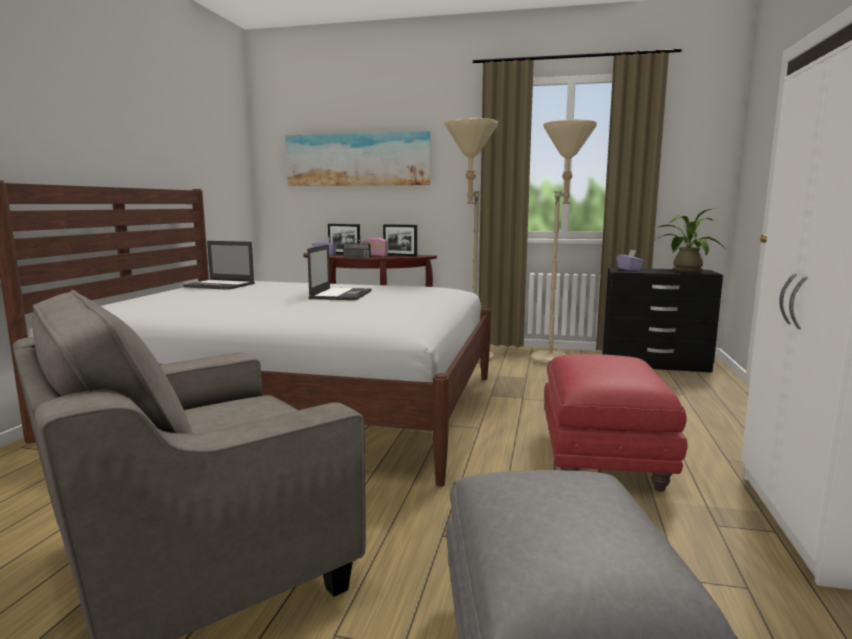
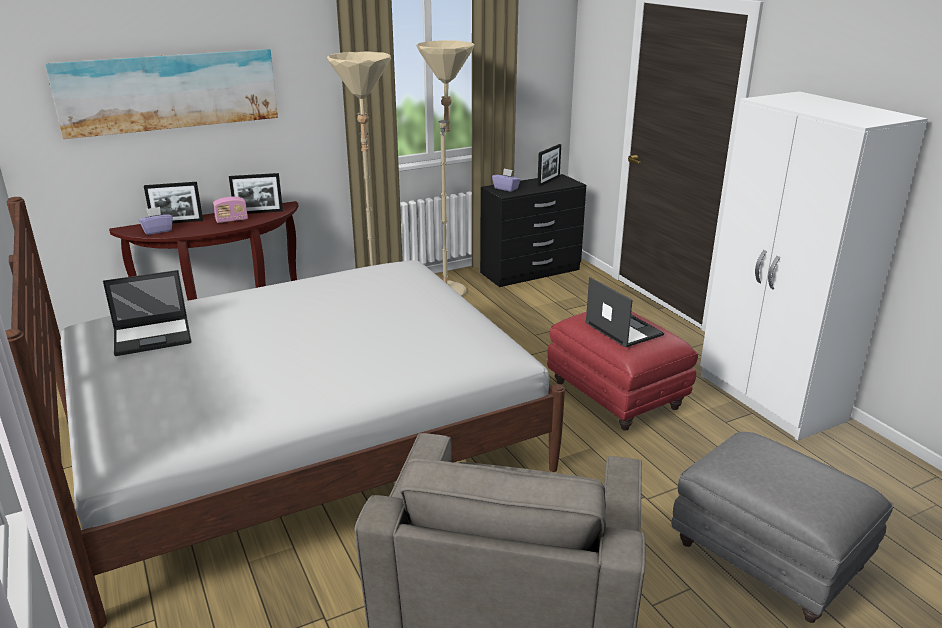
camera: 40 degrees left, 15 degrees up
(341, 294) = (346, 315): laptop -> laptop (622, 328)
(349, 257) = (207, 231): radio -> none
(684, 270) = (548, 181): potted plant -> picture frame

